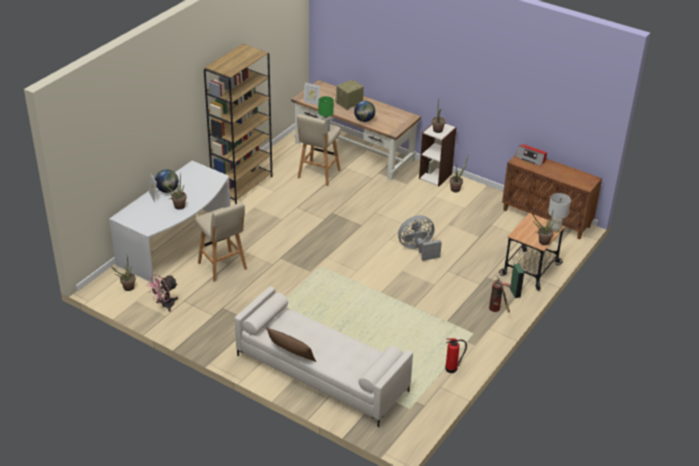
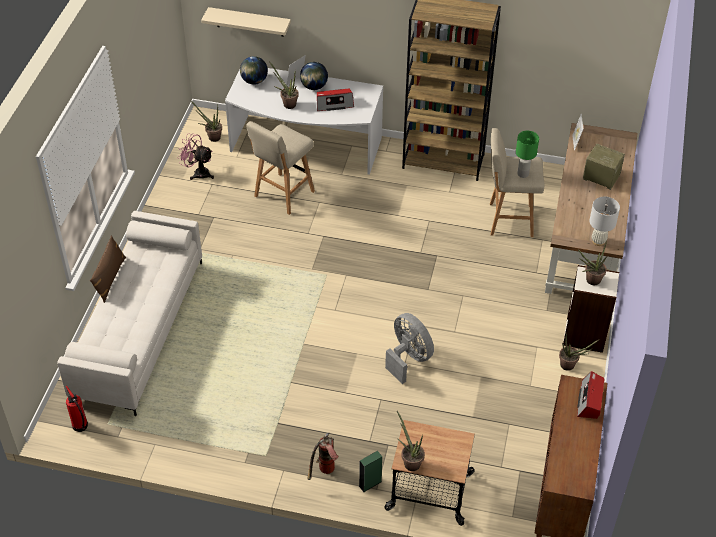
camera: 70 degrees right, 10 degrees up
(109, 176) = (249, 22): none -> beige shelf
(195, 186) = (334, 104): none -> radio
(364, 120) = (570, 202): globe -> globe (254, 81)
(452, 368) = (191, 449): fire extinguisher -> fire extinguisher (80, 427)
(555, 229) = (449, 472): white table lamp -> white table lamp (598, 241)

